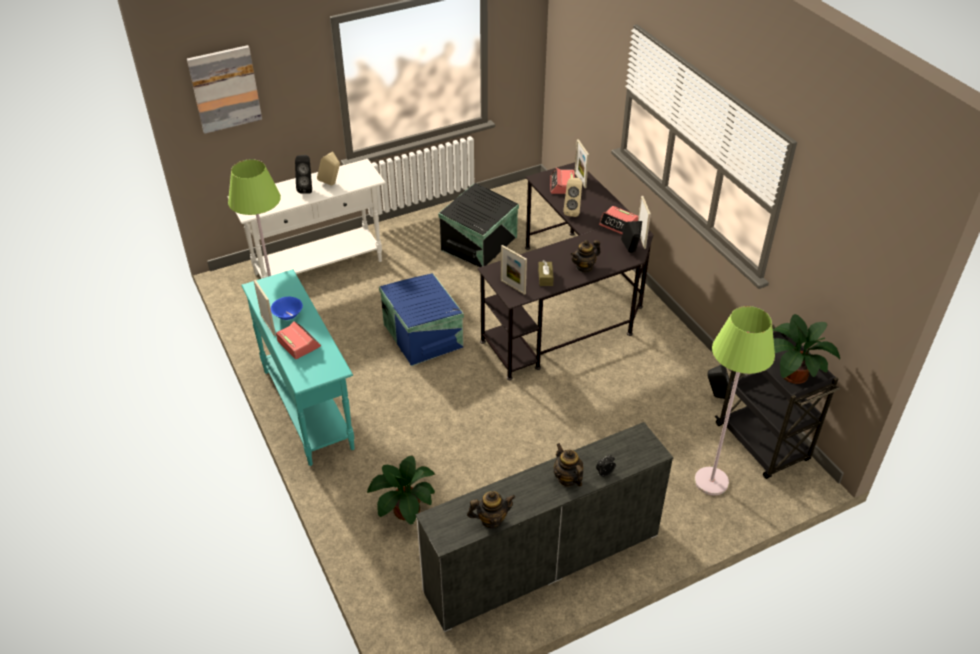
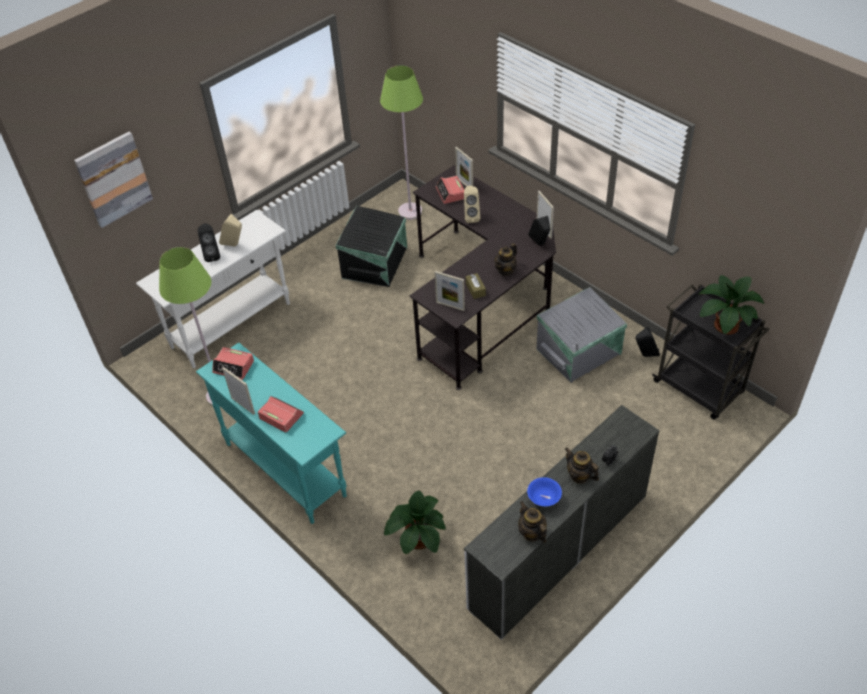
camera: 15 degrees left, 5 degrees up
(288, 315) = (257, 390): blue bowl -> blue bowl (544, 498)
(423, 335) = (362, 367): blue storage box -> none
(491, 519) = (531, 533): teapot -> teapot turned 90 degrees counterclockwise
(618, 225) = (518, 220): alarm clock -> alarm clock (234, 367)
(649, 375) = (580, 351): none -> grey storage box
(711, 481) = (670, 435): green floor lamp -> green floor lamp (410, 211)

